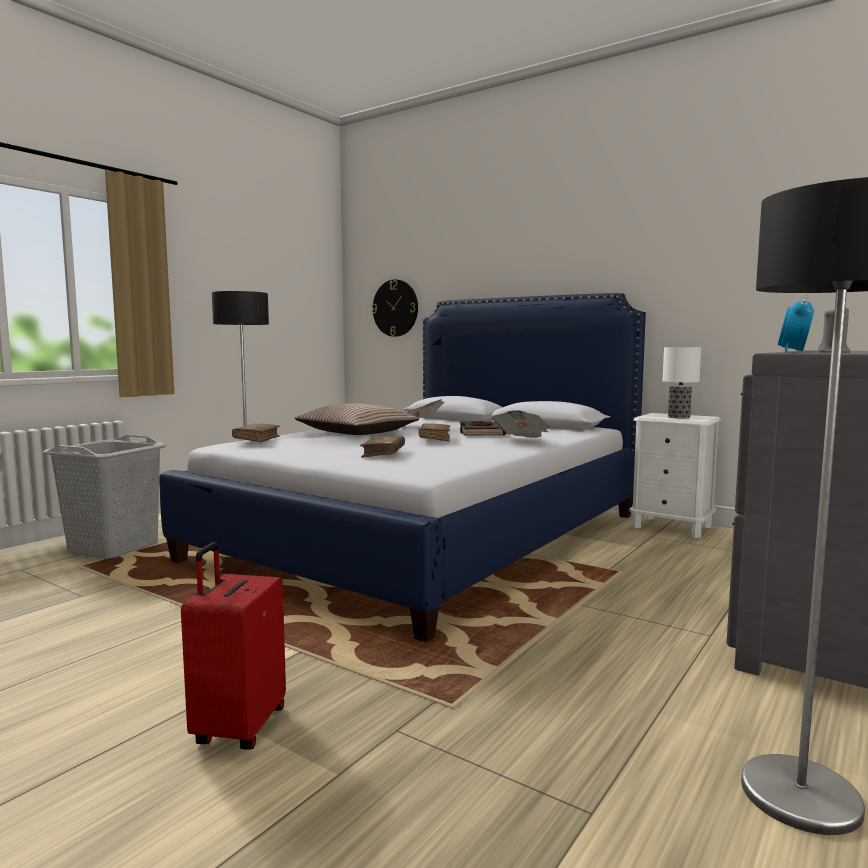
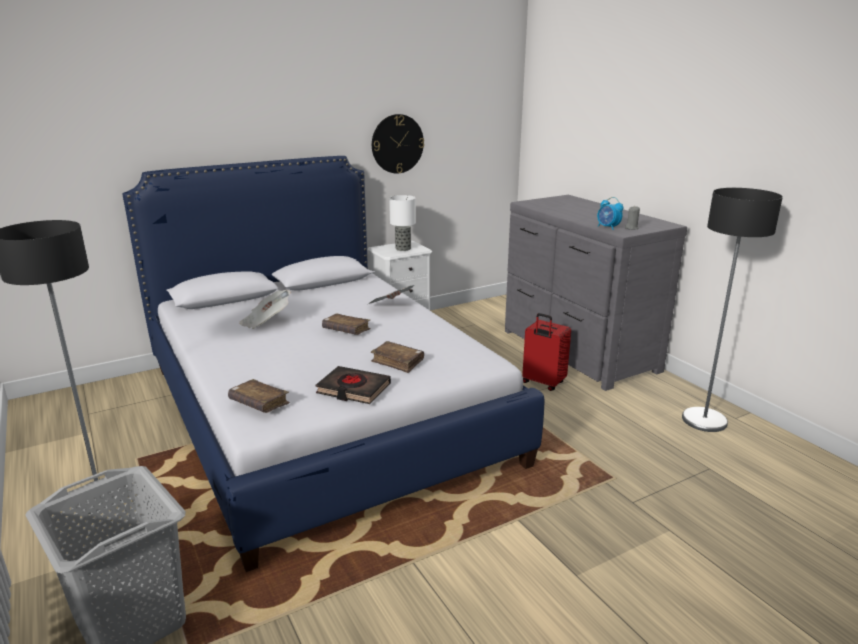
camera: 65 degrees left, 15 degrees up
(238, 727) = (613, 560): red suitcase -> red suitcase (543, 383)
(357, 432) = (265, 352): pillow -> none
(395, 308) = (59, 182): wall clock -> wall clock (397, 144)
(481, 433) = (334, 309): black book -> black book (353, 389)

